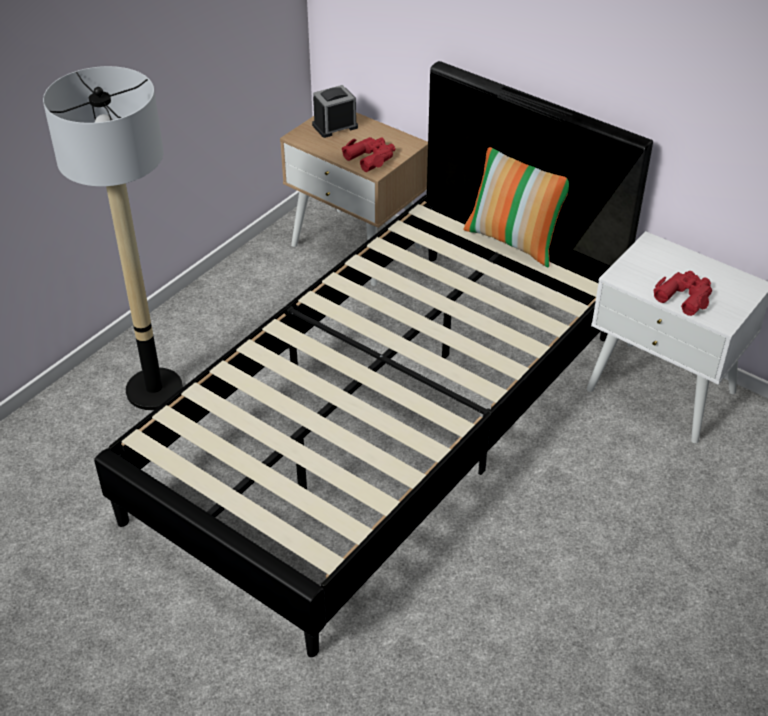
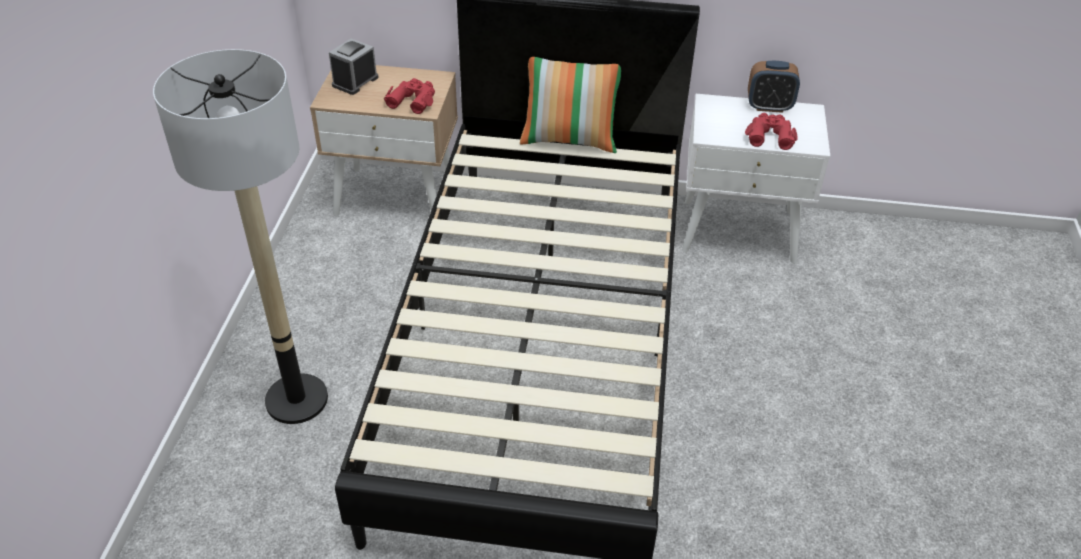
camera: 30 degrees left, 0 degrees up
(711, 267) = (769, 107): none -> alarm clock

